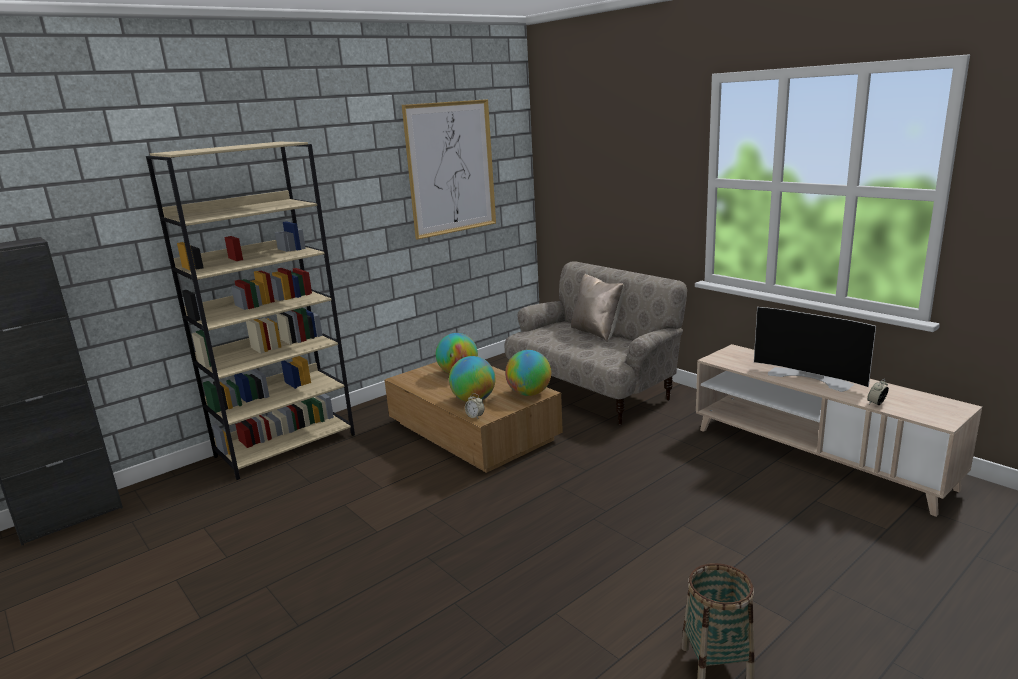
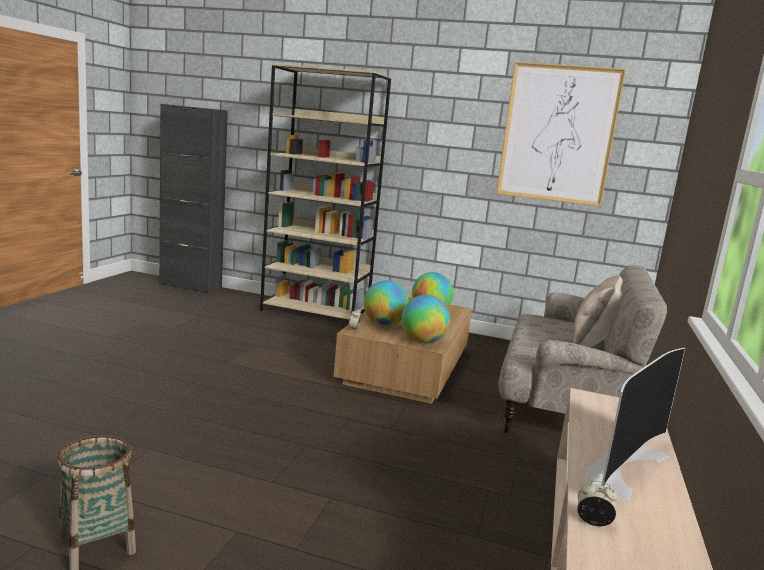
camera: 55 degrees right, 5 degrees down
(811, 377) = (622, 464): television -> television turned 150 degrees counterclockwise

